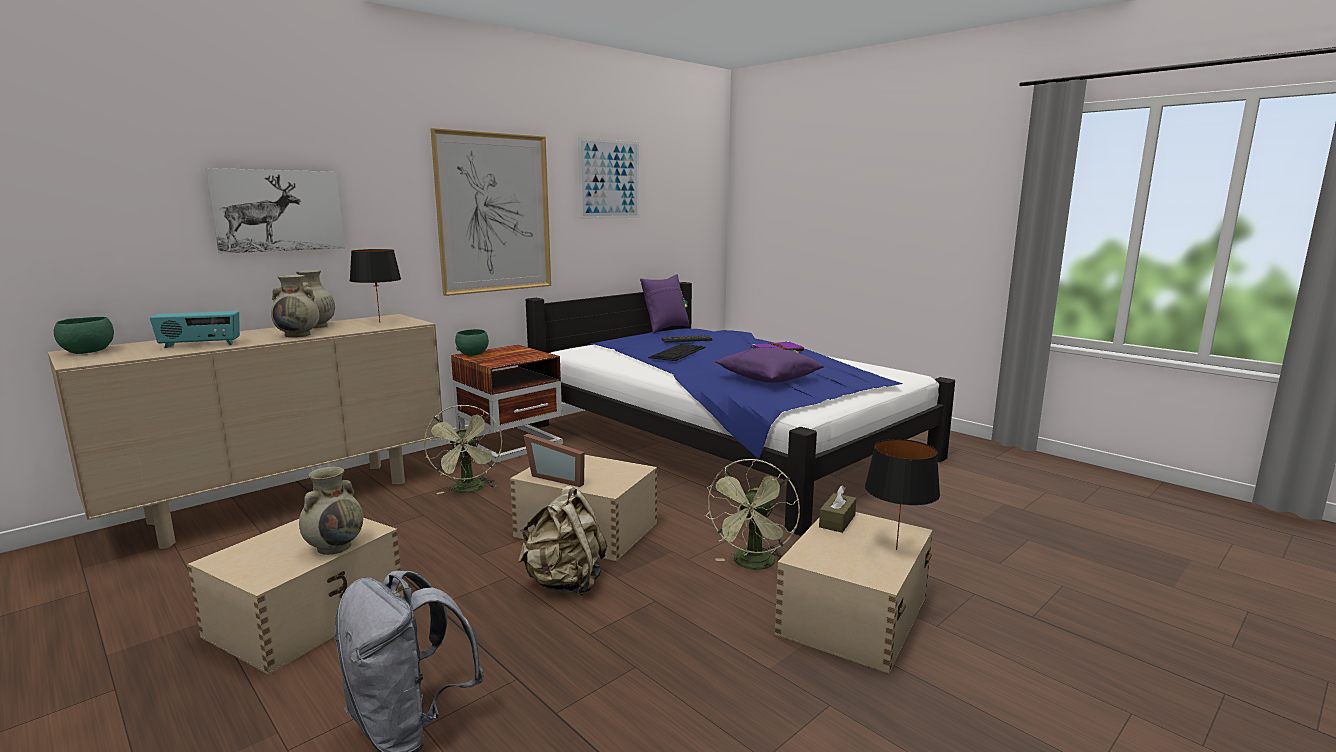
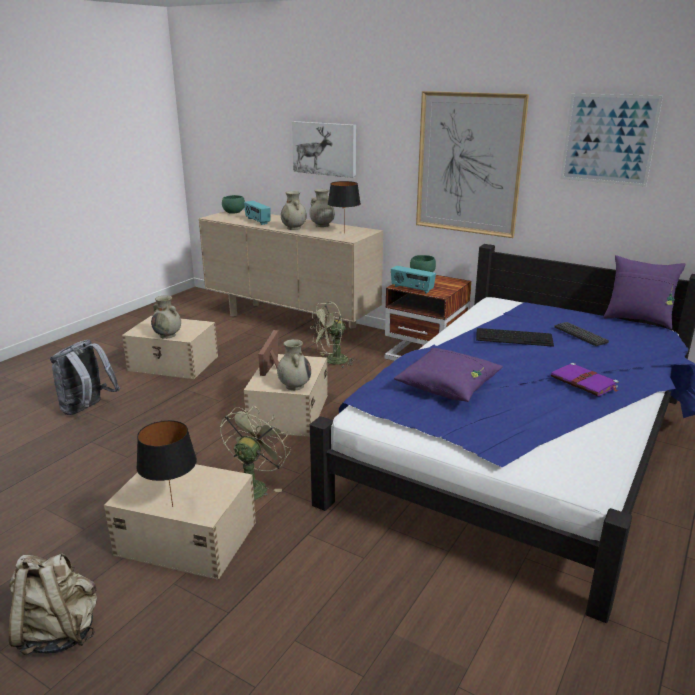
camera: 75 degrees right, 10 degrees up
(513, 361) = (412, 289): none -> radio
(565, 583) = (214, 419): beige backpack -> beige backpack (59, 632)
(627, 471) = (294, 386): none -> beige vase
(753, 565) = (253, 486): green fan -> green fan turned 105 degrees clockwise
(837, 521) = (221, 478): brown tissue box -> none

